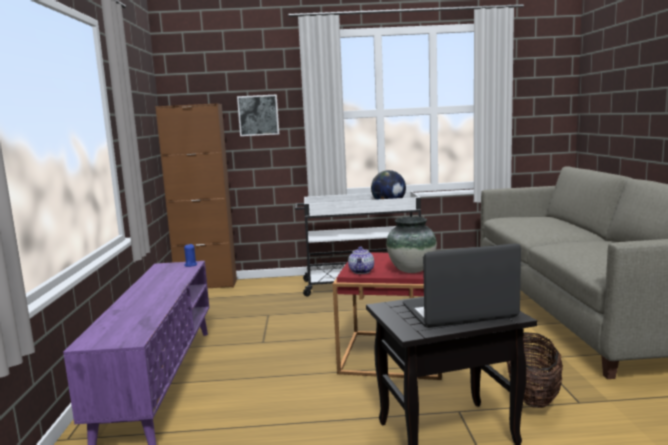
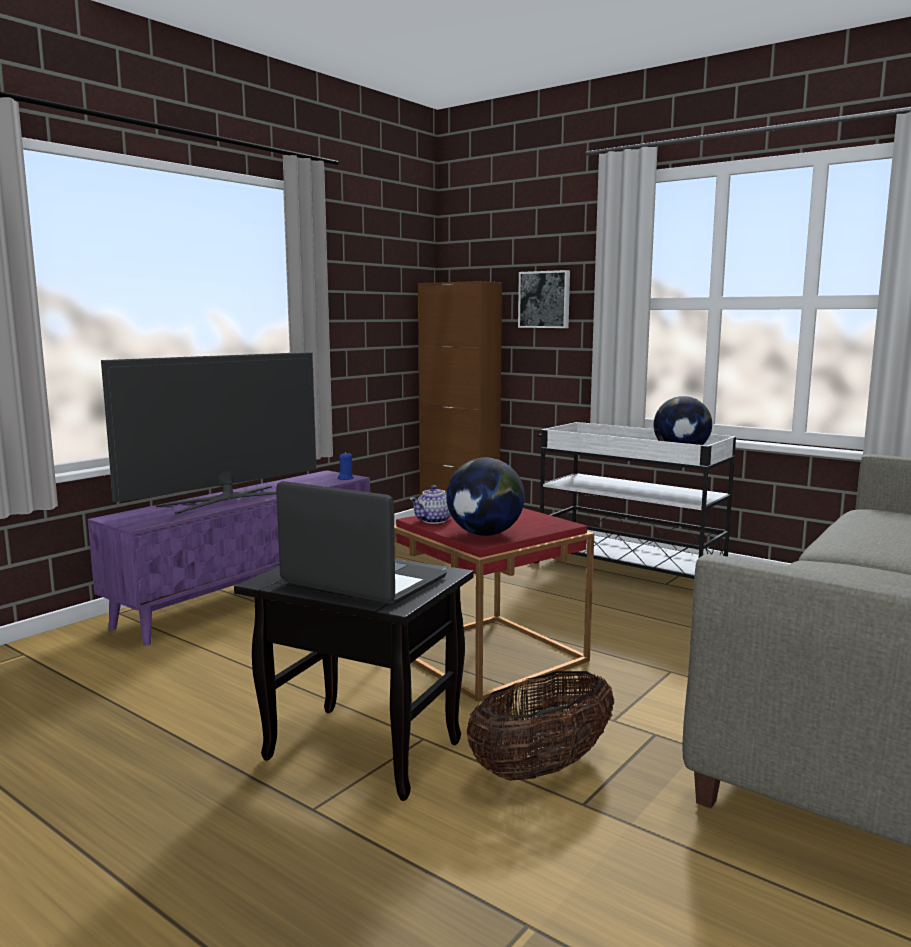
camera: 40 degrees right, 0 degrees up
(144, 301) = (226, 499): none -> television
(412, 270) = (485, 534): vase -> globe

